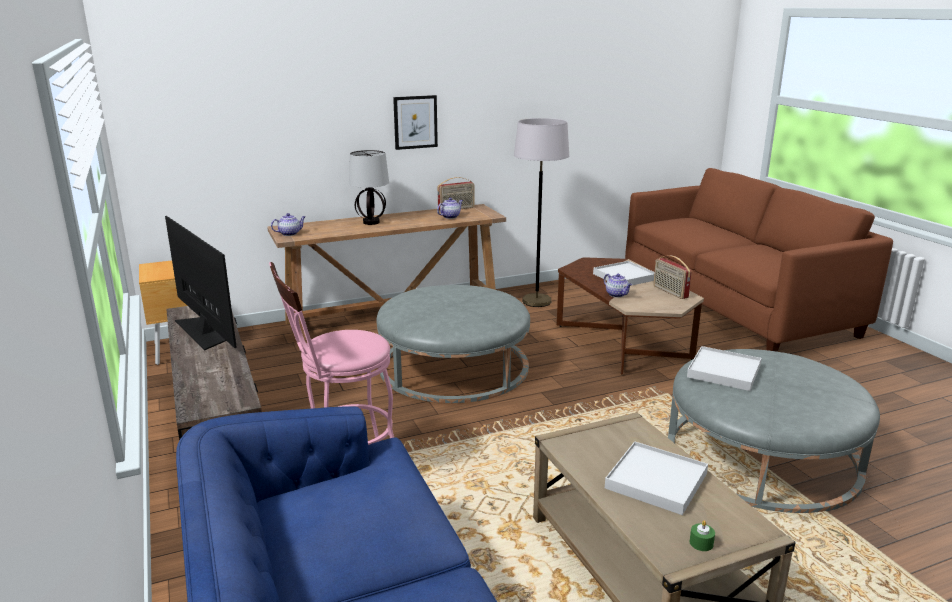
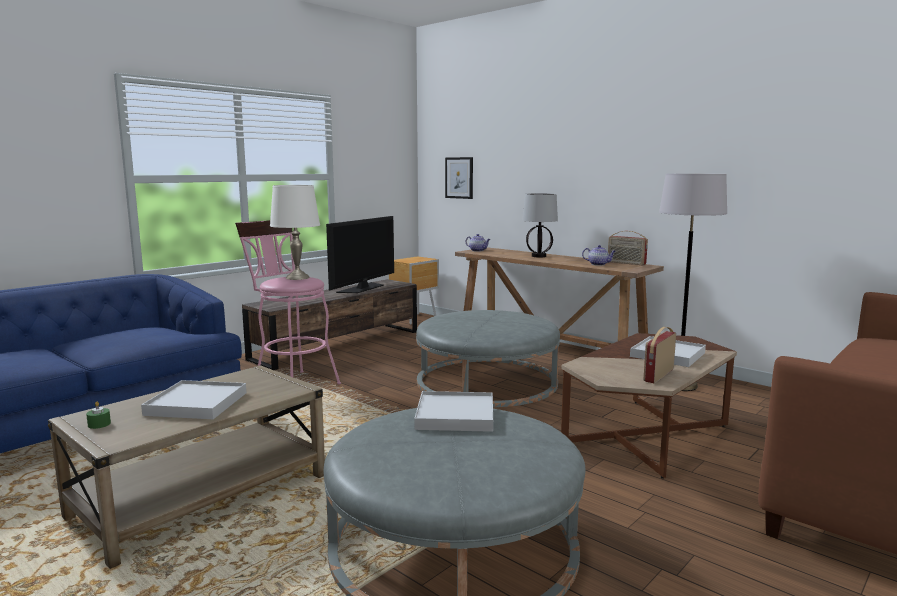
camera: 65 degrees right, 10 degrees down
(340, 337) = (298, 277): none -> white table lamp
(415, 122) = (605, 174): picture -> picture (459, 178)
(617, 295) = (604, 357): teapot -> none

